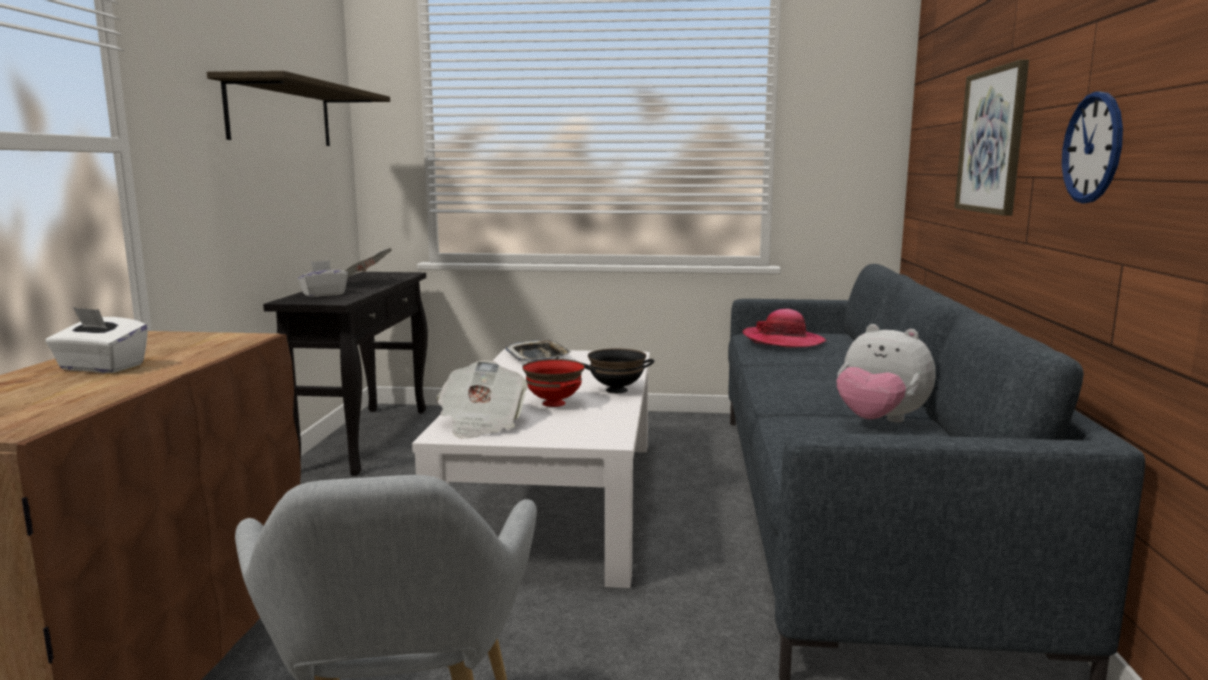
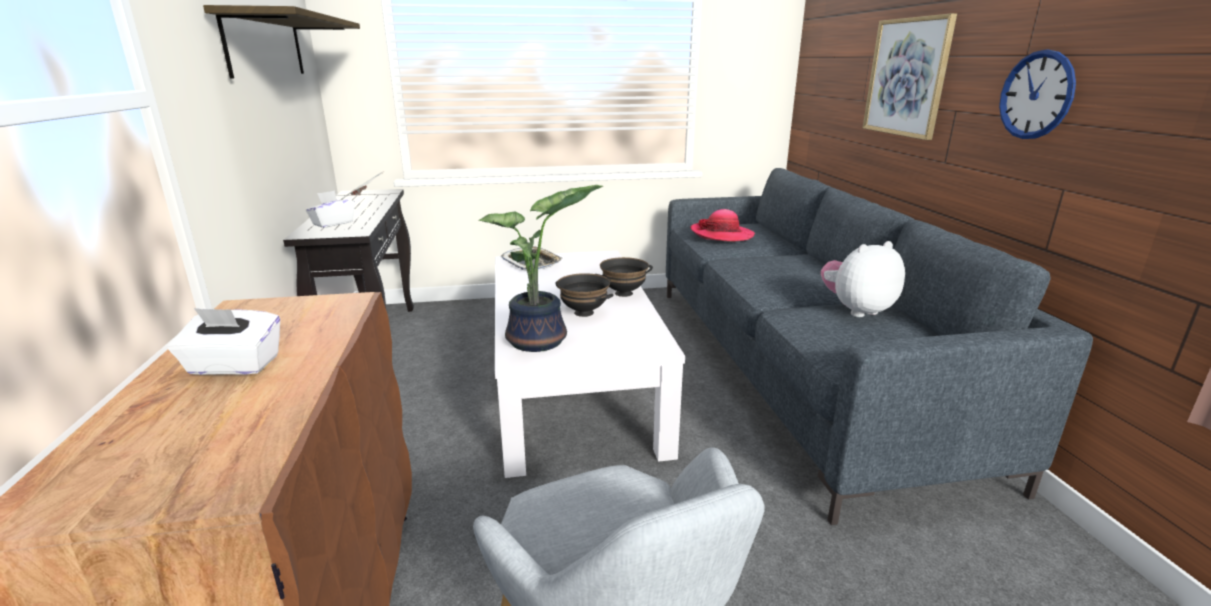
camera: 15 degrees left, 10 degrees up
(481, 423) = (540, 342): newspaper -> potted plant
(553, 403) = (583, 313): red bowl -> black bowl
(879, 421) = (856, 310): plush toy -> plush toy turned 135 degrees clockwise

